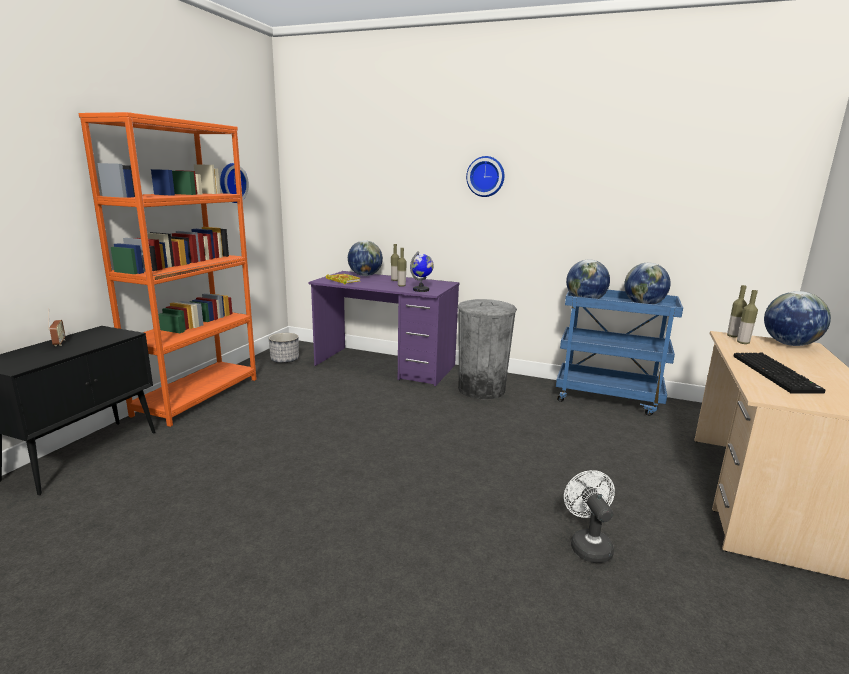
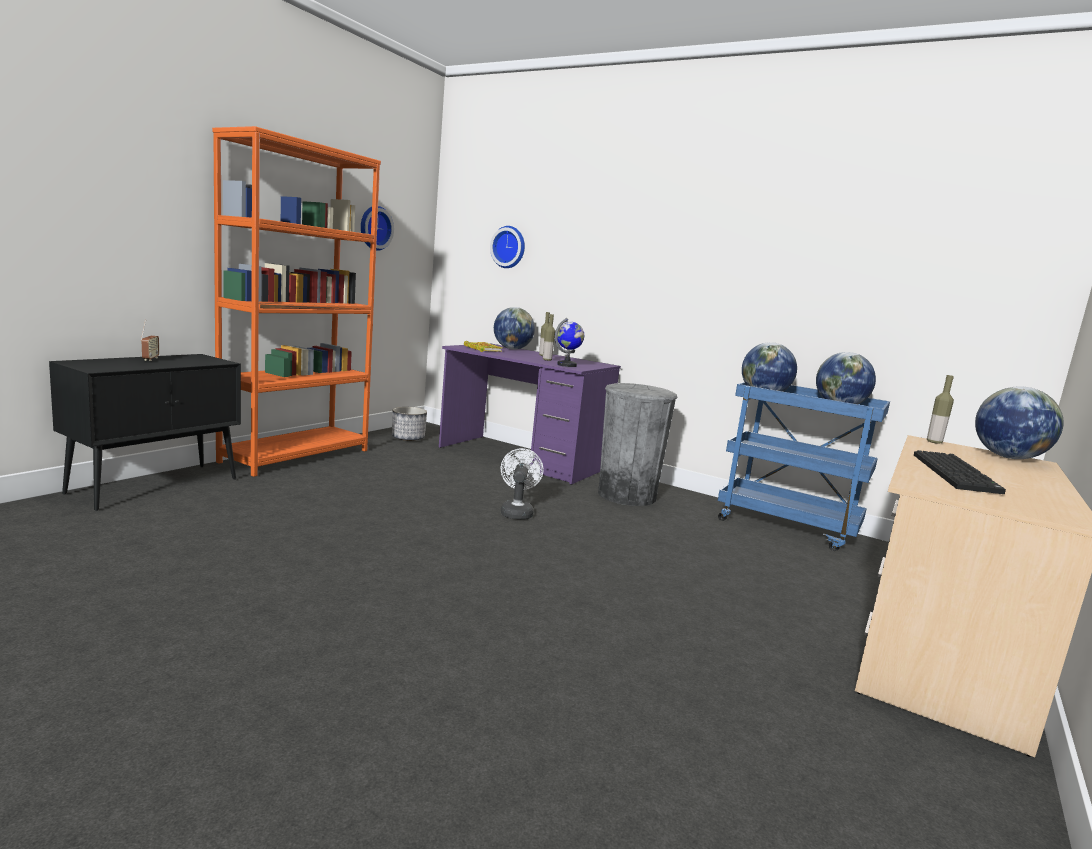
camera: 10 degrees right, 5 degrees down
(486, 176) = (662, 239): wall clock -> wall clock (509, 247)
(587, 544) = (676, 654): white fan -> white fan (517, 512)
(743, 343) = (941, 448): bottle -> none

